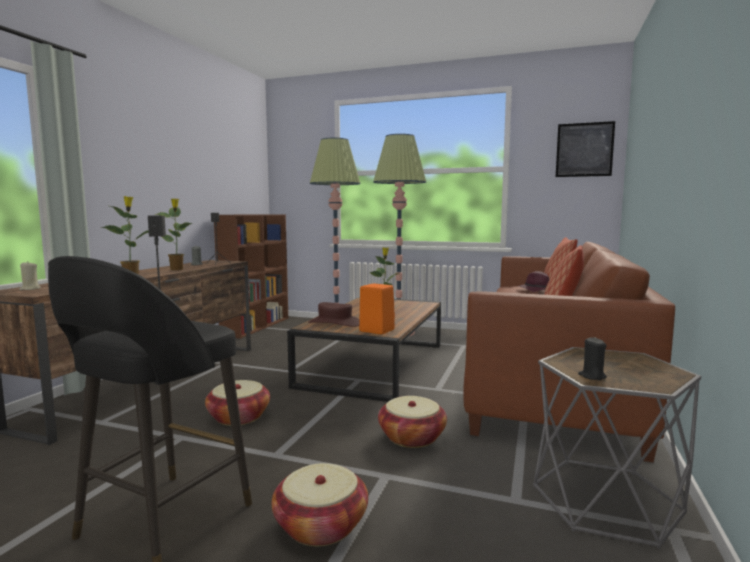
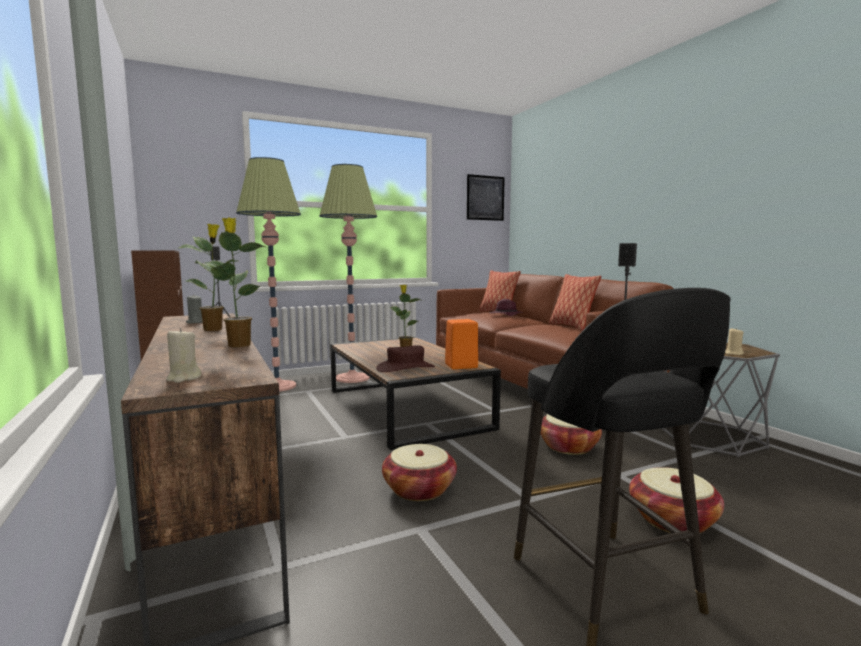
camera: 45 degrees left, 0 degrees up
(592, 376) = (733, 353): black candle -> beige candle

